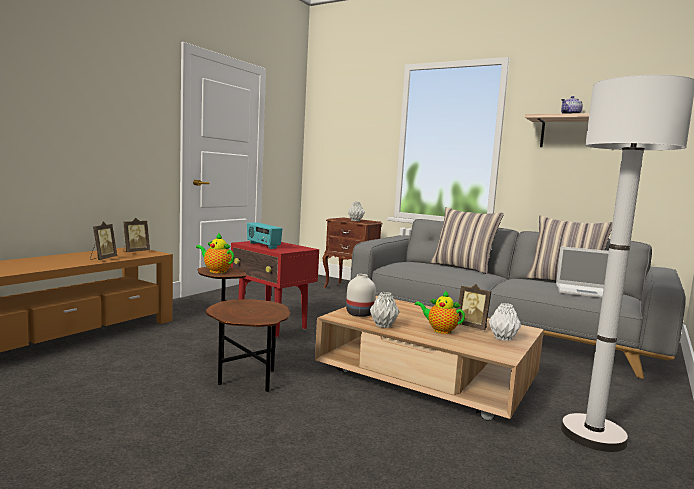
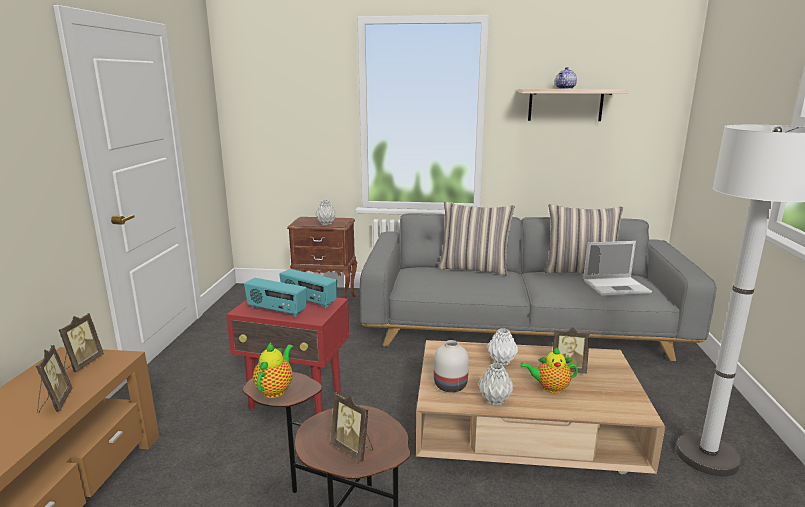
camera: 25 degrees left, 10 degrees up
(216, 271) = (275, 389): teapot -> teapot turned 105 degrees clockwise
(242, 313) = (353, 449): none -> picture frame
(290, 246) = (308, 301): none -> radio
(503, 338) = (609, 380): white vase -> white vase (502, 361)

